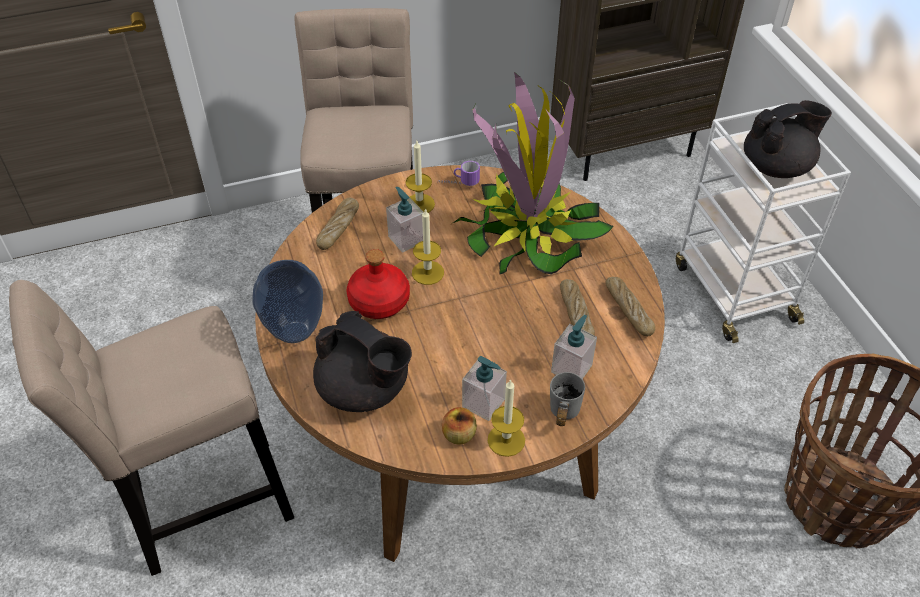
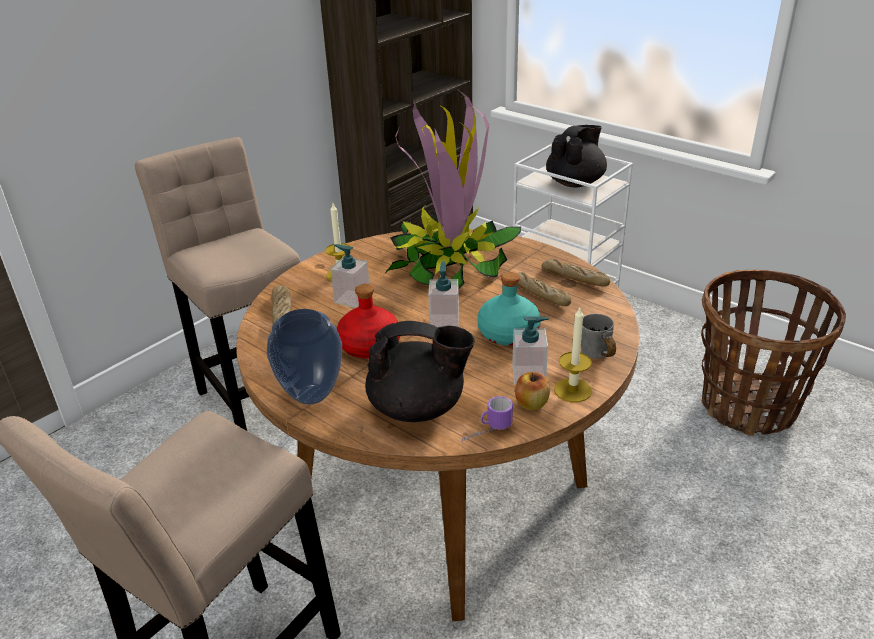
camera: 30 degrees left, 15 degrees down
(427, 272) = (393, 313): candle -> none
(458, 183) = (361, 252): mug -> mug (486, 432)
(506, 346) = (507, 333): none -> turquoise bottle
(571, 368) = (572, 327): soap dispenser -> soap dispenser (444, 322)

